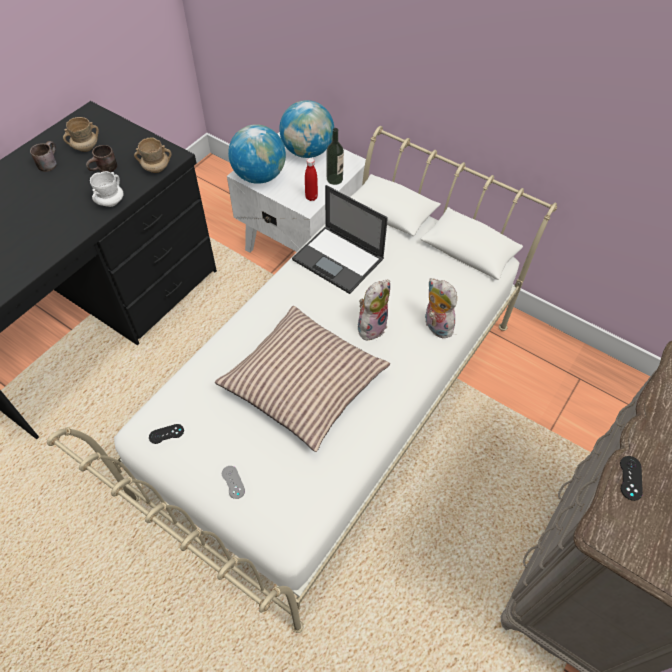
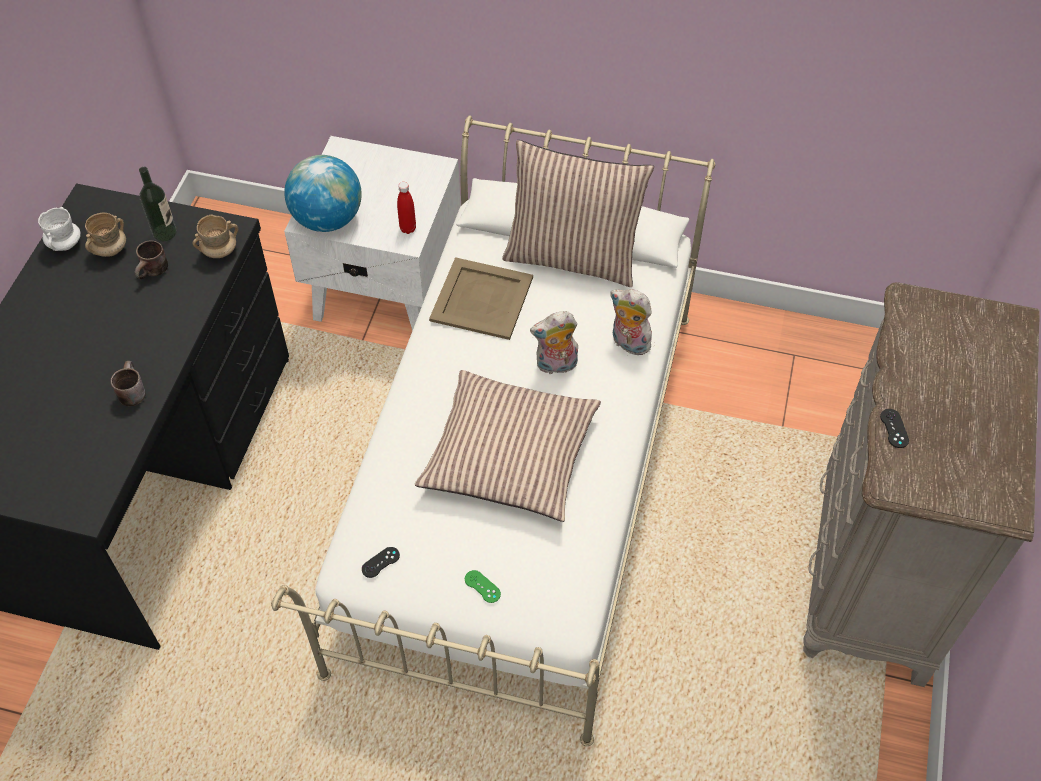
camera: 20 degrees left, 0 degrees up
(48, 163) = (72, 284): brown mug -> brown mug (130, 391)
(111, 201) = (186, 310): white mug -> white mug (65, 243)
(233, 482) = (482, 586): grey game controller -> green game controller
(307, 151) = (373, 168): globe -> none
(334, 179) = (426, 196): bottle -> bottle (164, 232)
(339, 259) = (483, 298): laptop -> beige tray
(371, 326) = (556, 366): plush toy -> plush toy turned 120 degrees counterclockwise
(421, 249) = (573, 256): none -> pillow

